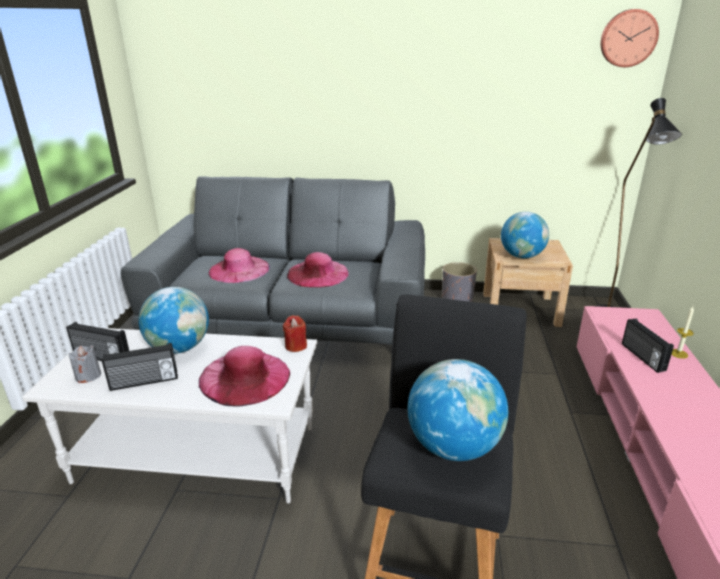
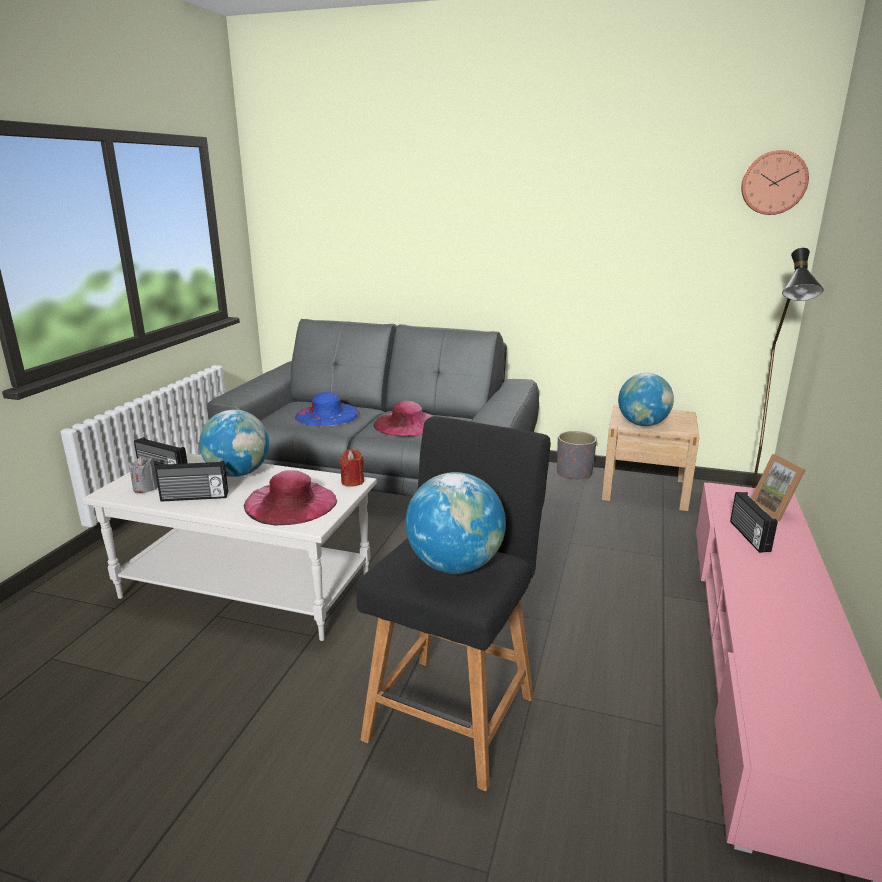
camera: 10 degrees right, 5 degrees down
(239, 269) = (327, 415): pink hat -> blue hat
(651, 328) = (775, 510): none -> picture frame
(678, 353) = (795, 537): candle -> none

